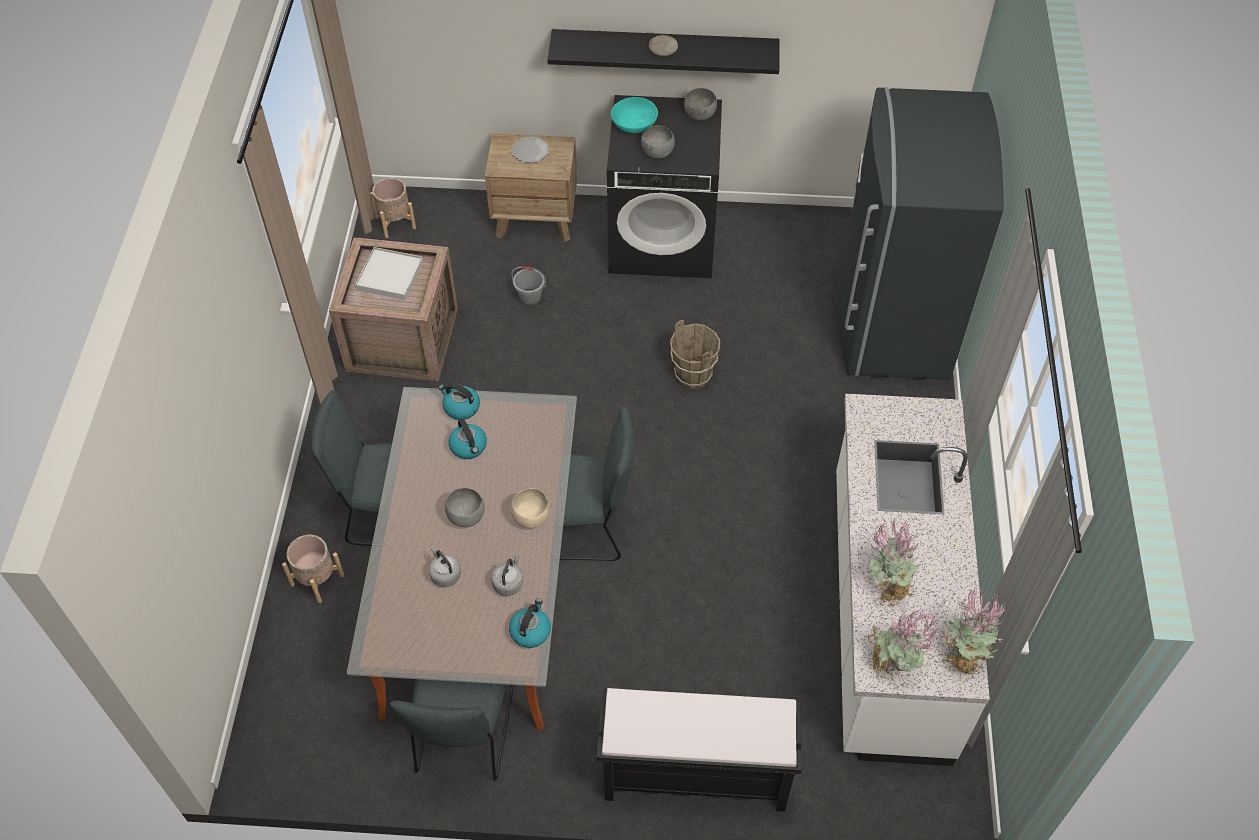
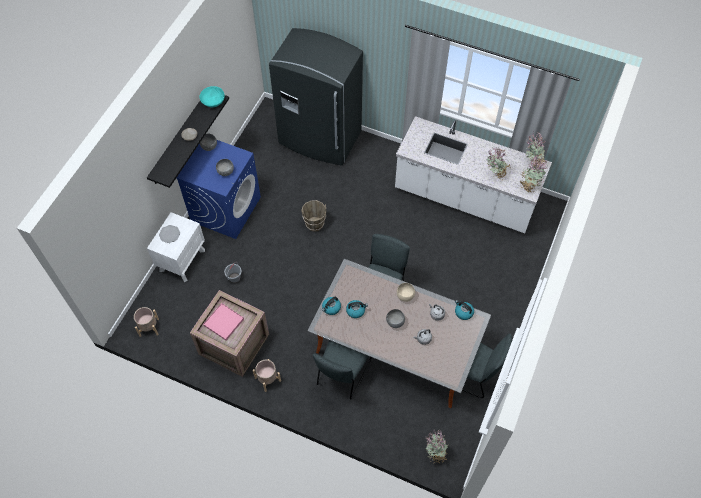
camera: 70 degrees left, 5 degrees up
(276, 716) = (435, 453): none -> potted plant
(317, 580) = (366, 419): beige planter -> beige planter (268, 379)
(389, 276) = (224, 322): white tray -> pink tray
(536, 218) = (182, 260): brown nightstand -> white nightstand
(634, 123) = (200, 175): turquoise bowl -> turquoise bowl (213, 101)
(663, 239) = (226, 209): black washing machine -> blue washing machine
(693, 775) = (514, 291): black bench -> none

